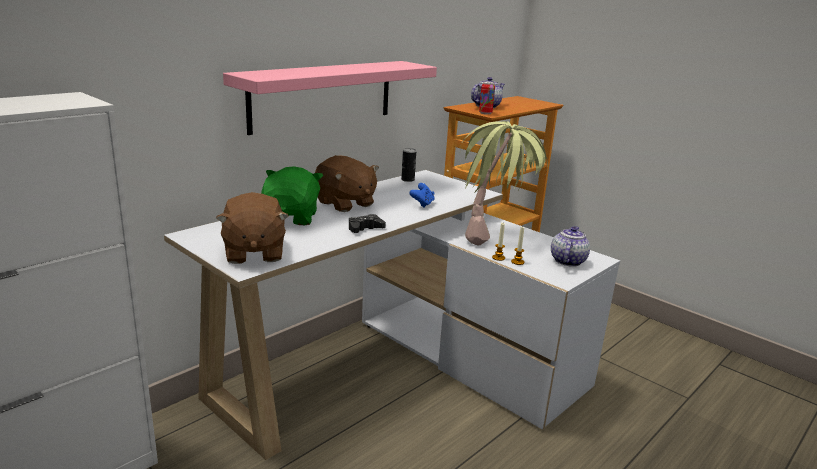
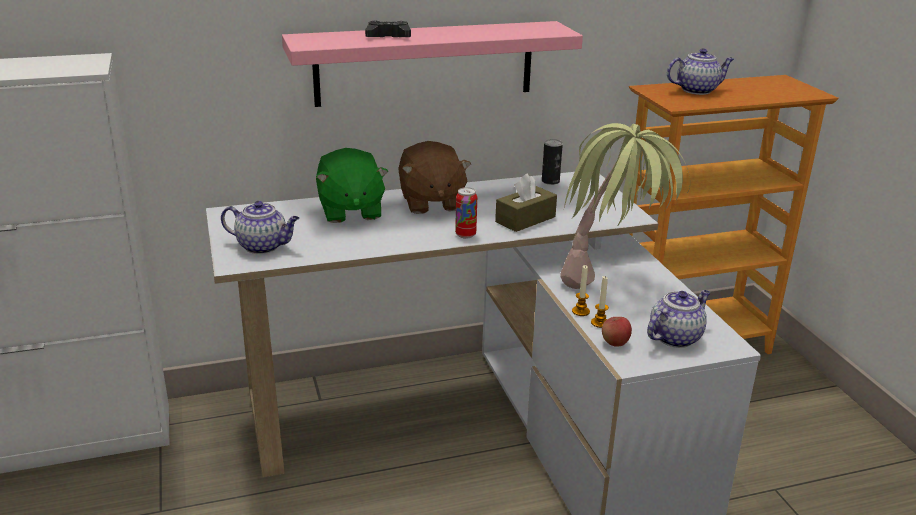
camera: 30 degrees right, 5 degrees up
(253, 253) = (263, 246): brown plush toy -> teapot
(292, 218) = (350, 211): green plush toy -> green plush toy turned 135 degrees clockwise
(365, 228) = (414, 240): black game controller -> black game controller (388, 36)
(422, 204) = (525, 219): blue game controller -> brown tissue box
(485, 113) = (674, 102): can -> can (465, 235)
(540, 271) = (615, 343): none -> apple

